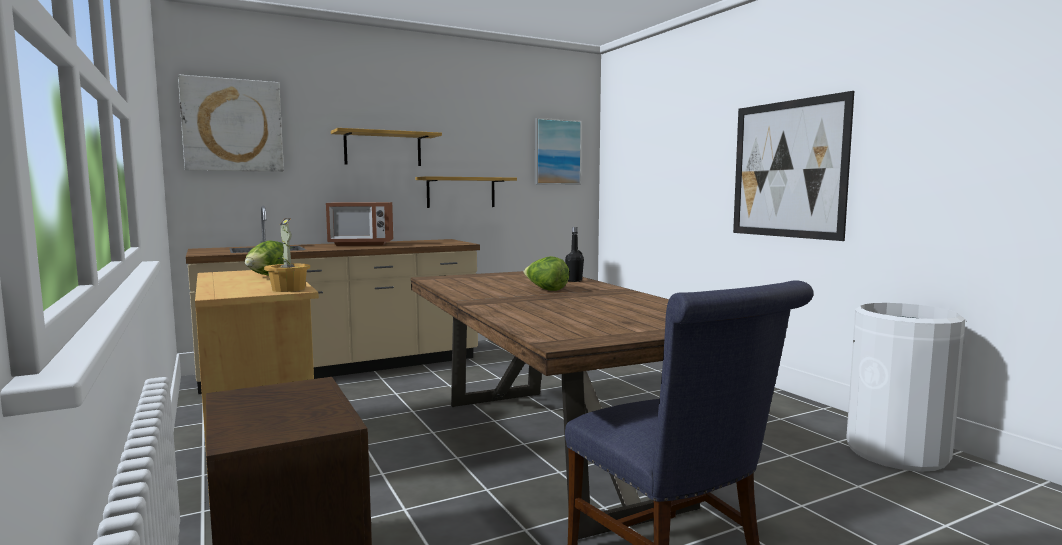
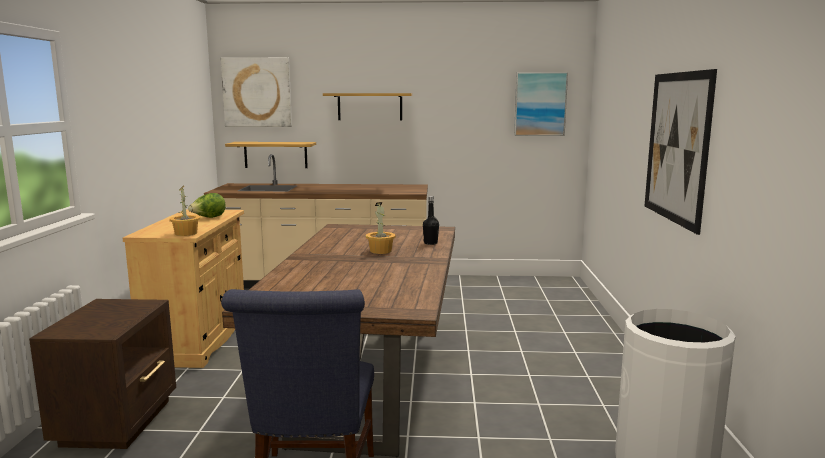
camera: 30 degrees right, 5 degrees up
(361, 244) = (340, 187): microwave -> none
(461, 192) = (439, 143): shelf -> shelf (275, 154)
(546, 290) = (380, 251): lettuce -> potted plant

